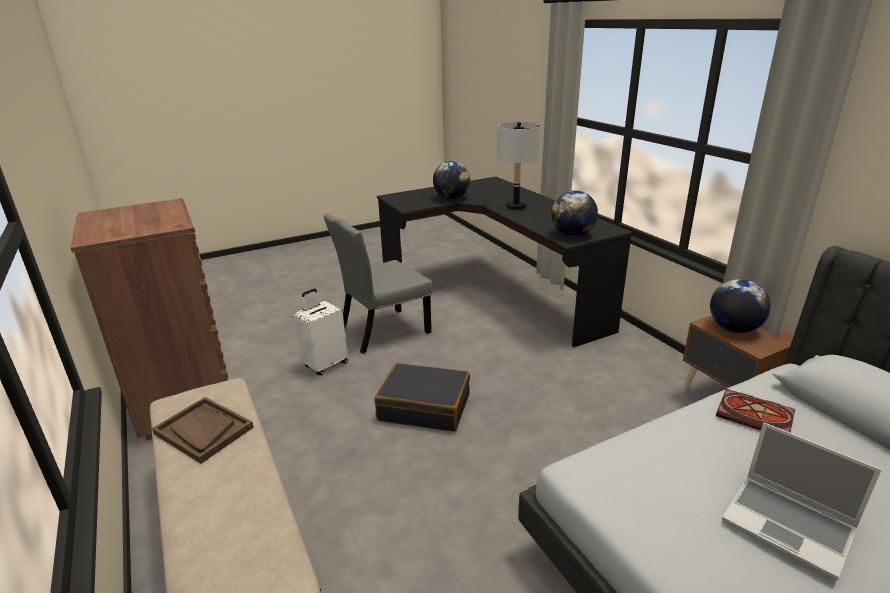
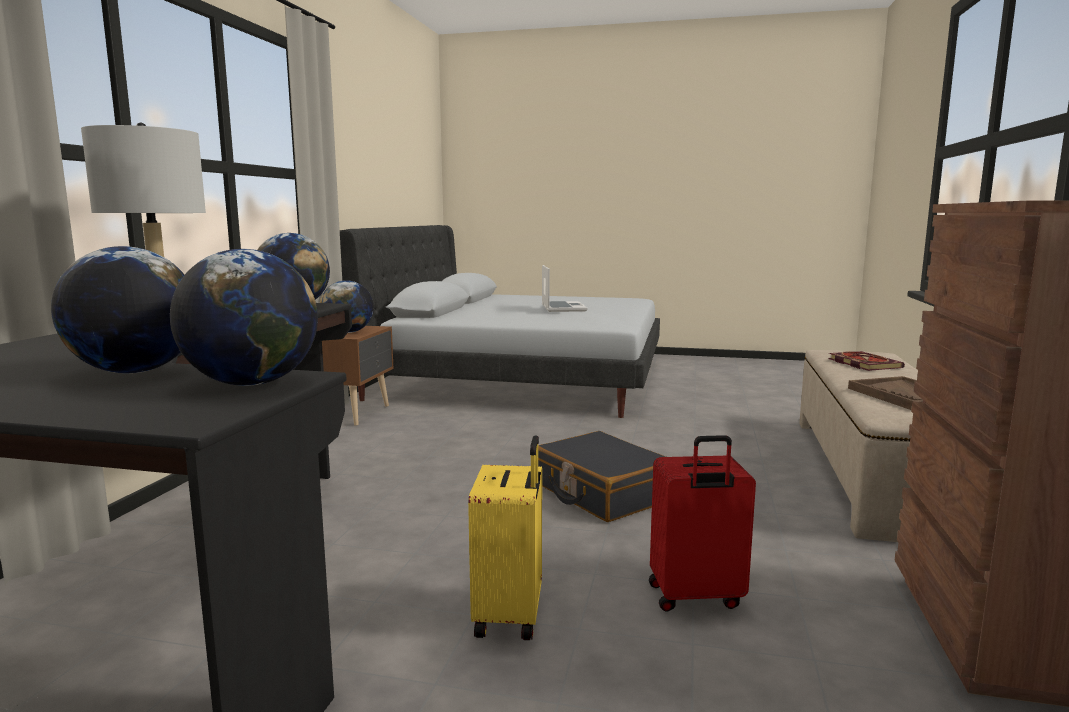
camera: 140 degrees left, 15 degrees down
(325, 364) = (695, 597): white suitcase -> red suitcase
(385, 331) = (511, 615): grey chair -> yellow suitcase
(410, 203) = (251, 383): none -> globe
(756, 416) = (479, 318): book -> book (862, 363)

